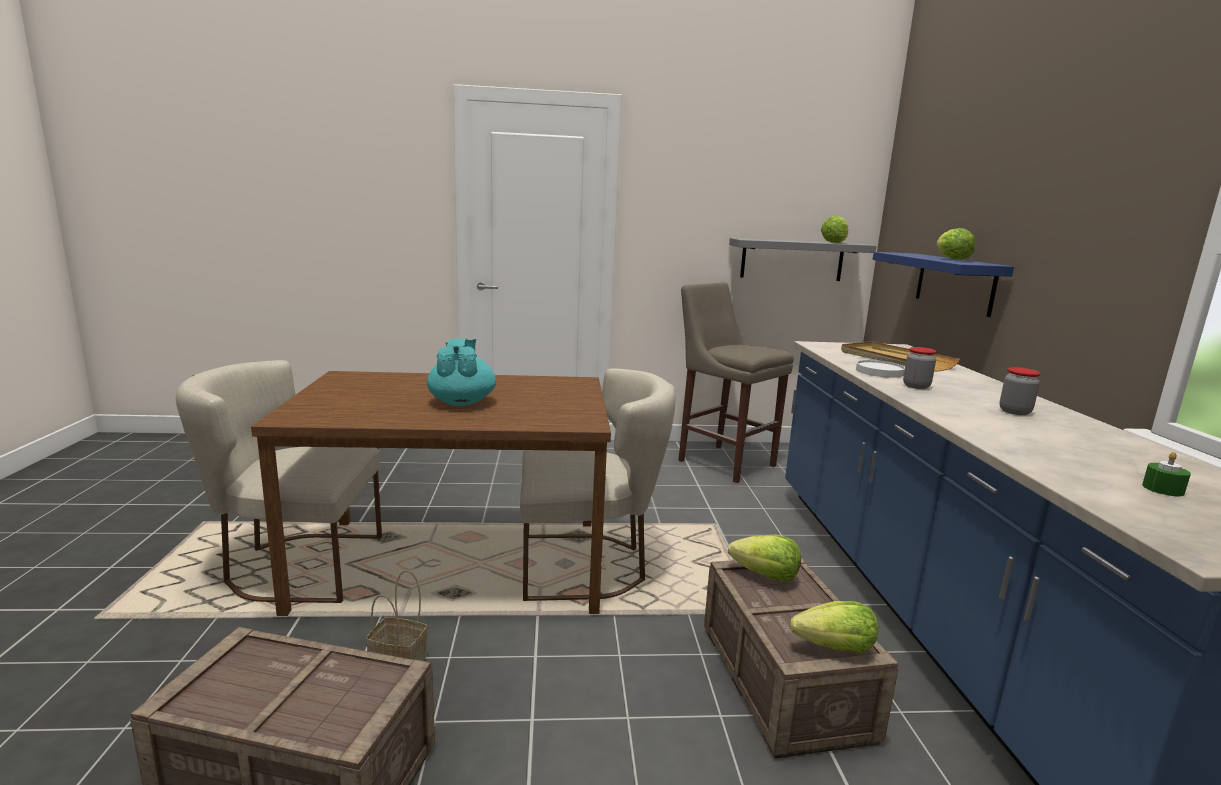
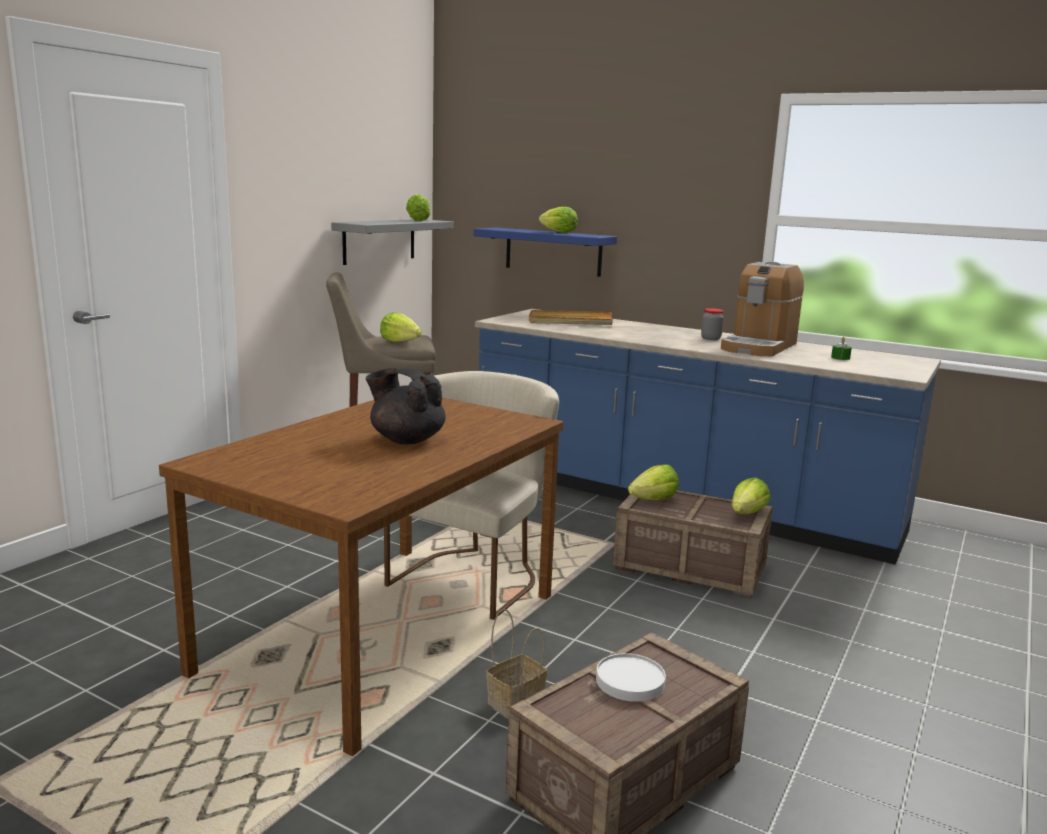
camera: 55 degrees left, 0 degrees up
(295, 567) = (250, 728): beige chair -> none
(462, 402) = (406, 440): turquoise teapot -> black teapot
(738, 350) = (400, 342): none -> lettuce
(879, 371) = (594, 331): white plate -> white plate (629, 681)
(916, 386) = (638, 336): jar -> none
(1056, 437) = (759, 346): none -> coffee machine

